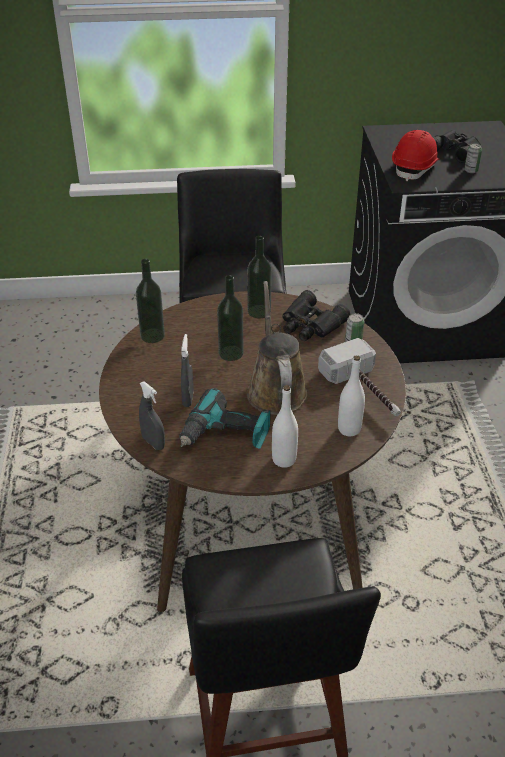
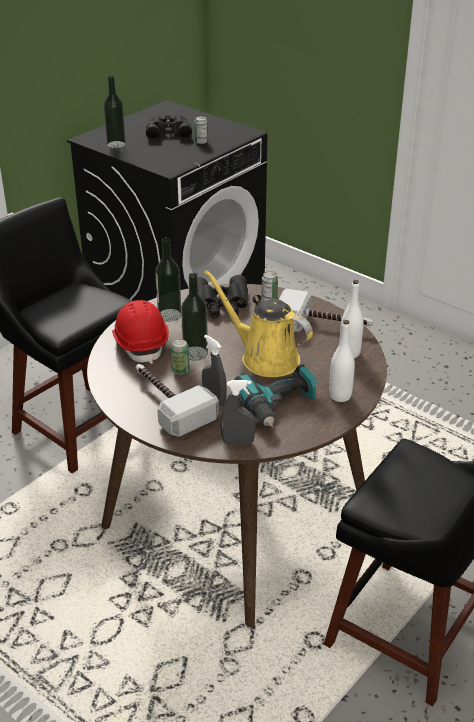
camera: 45 degrees left, 5 degrees down
(152, 335) = (113, 375): bottle -> bottle (116, 144)
(155, 379) = (167, 403): none -> hammer
(200, 360) = (180, 370): none -> can
(275, 389) = (265, 358): brown watering can -> yellow watering can
(415, 168) = (159, 155): red hard hat -> red hard hat (141, 343)

